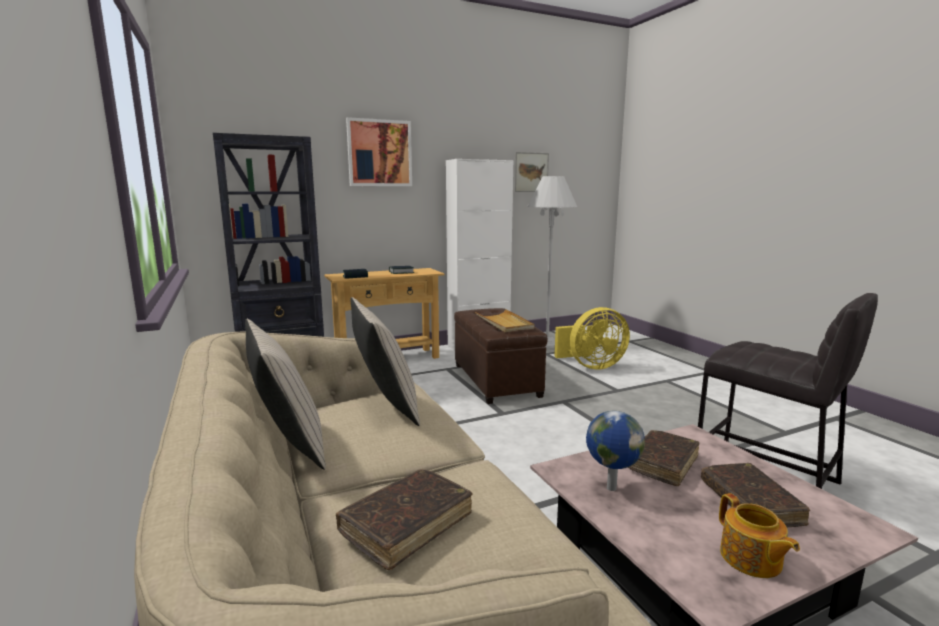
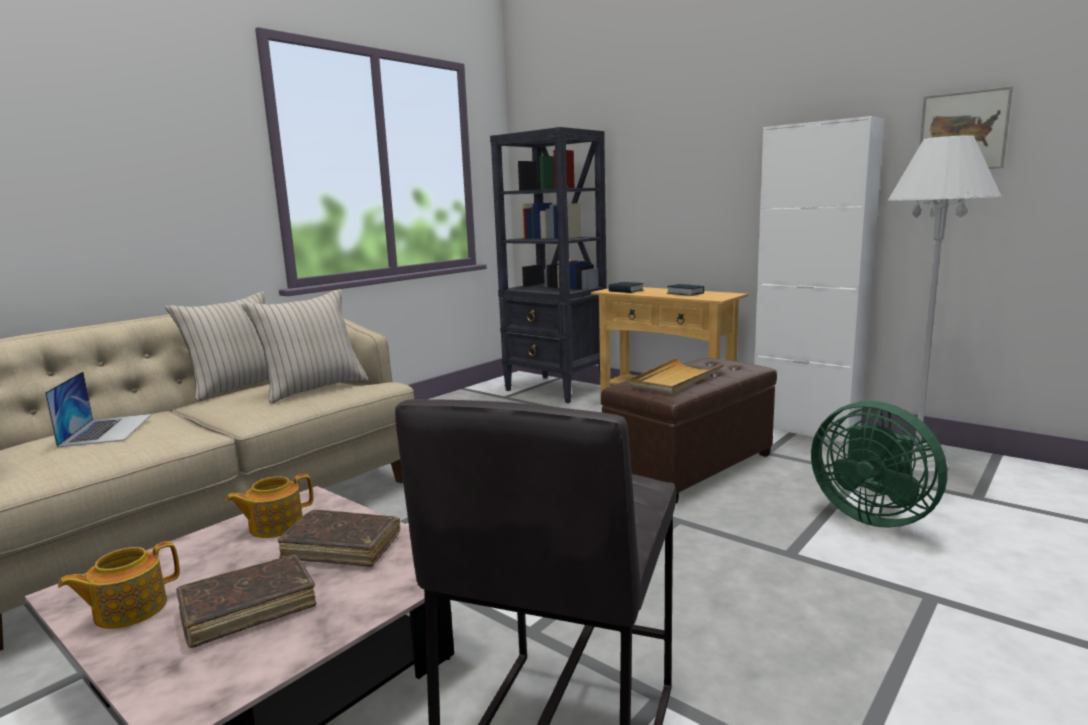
camera: 65 degrees right, 0 degrees up
(379, 153) = (690, 131): picture -> none
(407, 525) = (107, 430): brown book -> laptop
(591, 366) = (872, 515): yellow fan -> green fan
(610, 488) = (275, 526): globe -> teapot

